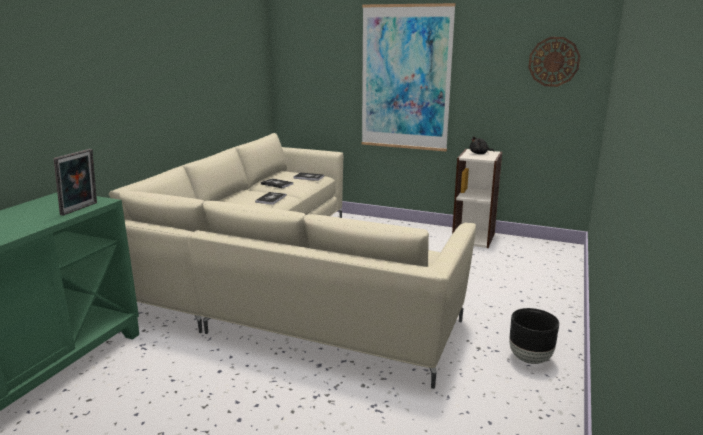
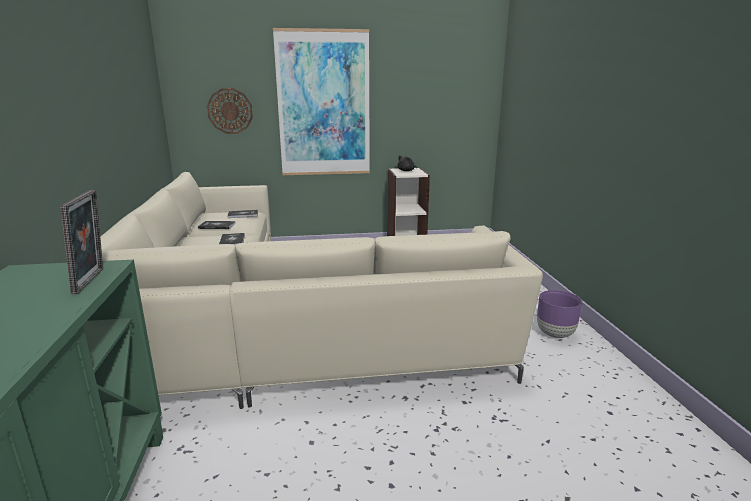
camera: 30 degrees left, 0 degrees up
(530, 359) = (555, 334): black planter -> purple planter
(554, 61) = (457, 84): wall clock -> wall clock (230, 111)

